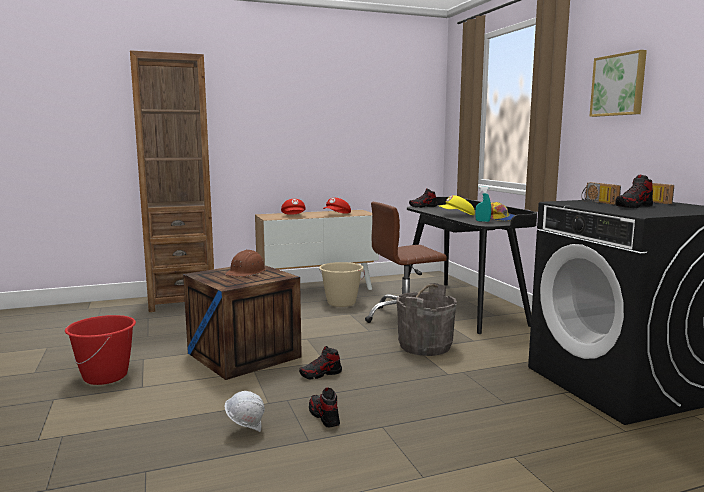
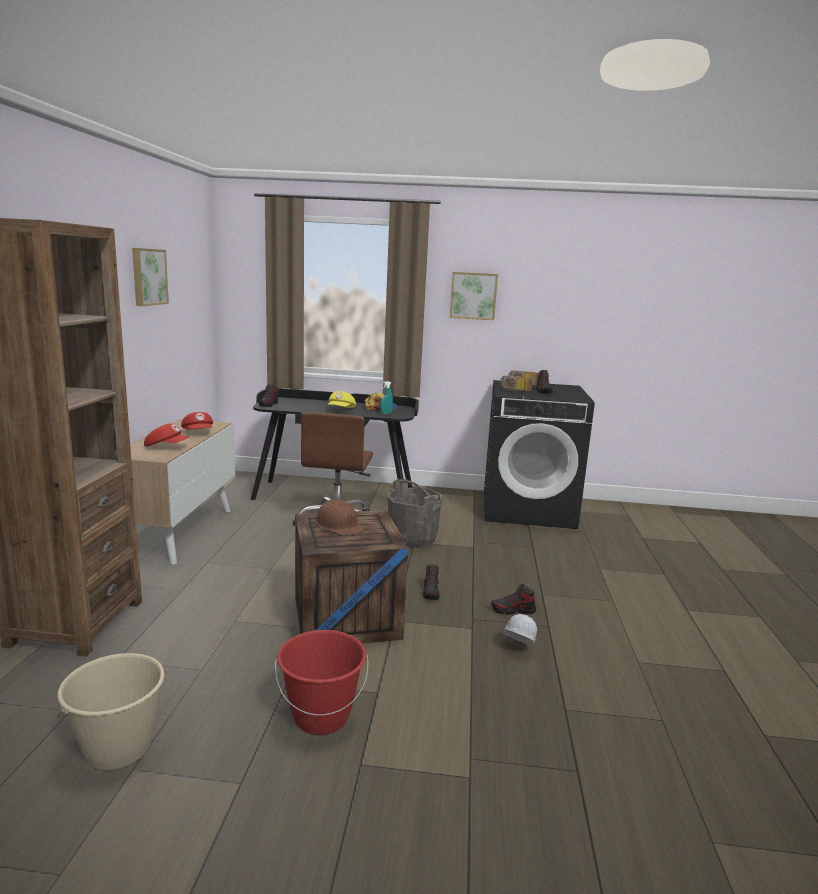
camera: 65 degrees left, 5 degrees up
(336, 97) = (148, 276): none -> picture
(341, 303) = (251, 535): beige bucket -> beige bucket (119, 749)

